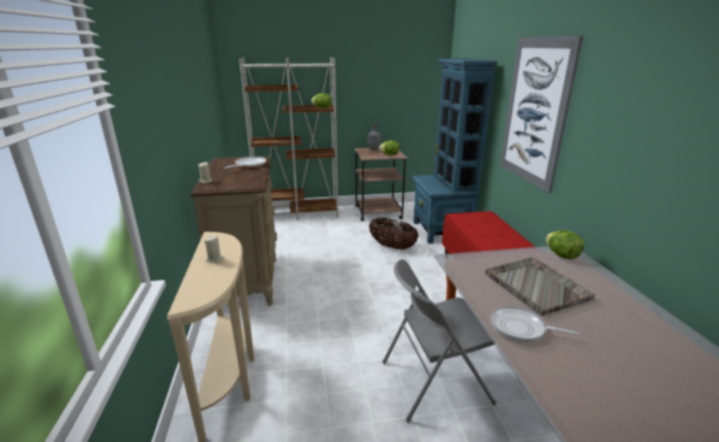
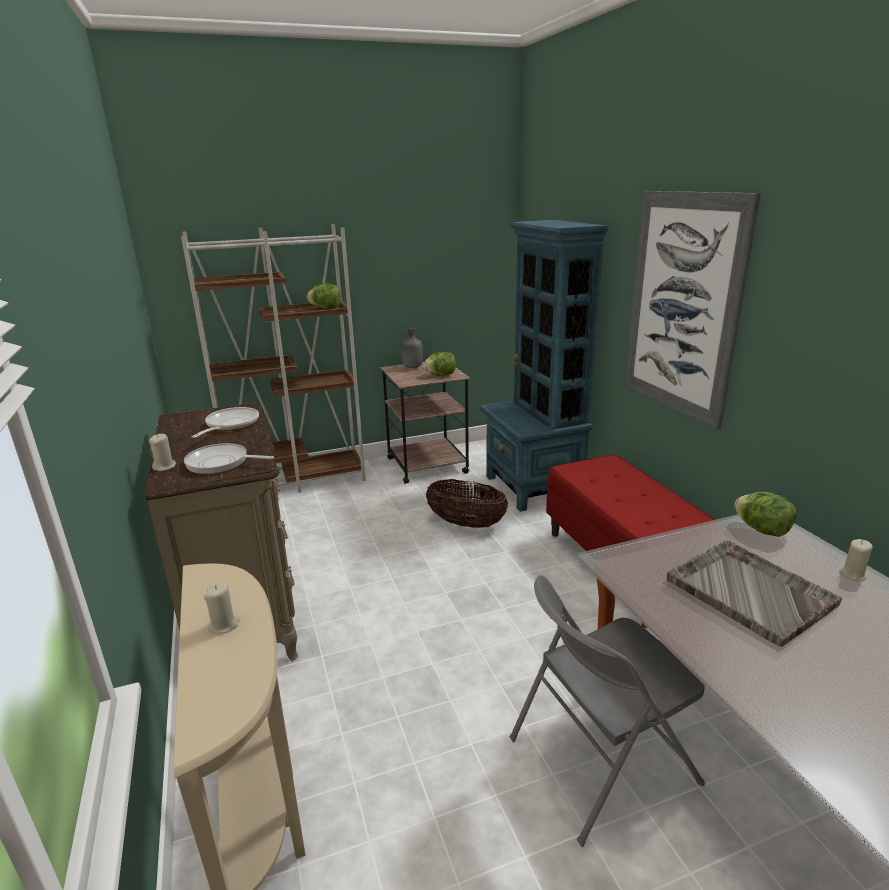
camera: 10 degrees left, 0 degrees up
(521, 328) = (761, 677): frying pan -> frying pan (221, 463)
(611, 285) = (852, 574): none -> beige candle

